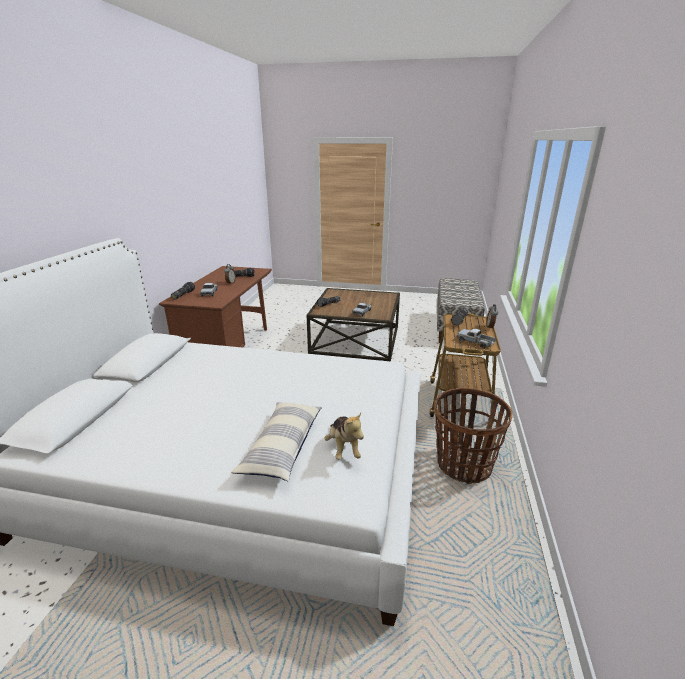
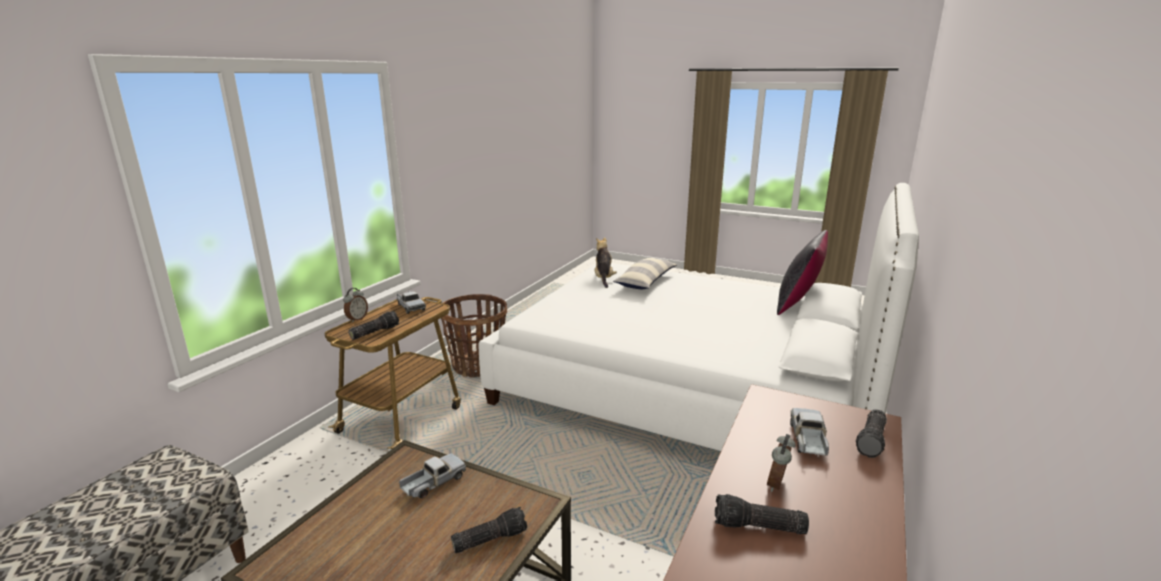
camera: 165 degrees left, 5 degrees down
(96, 430) = (798, 304): none -> black pillow

